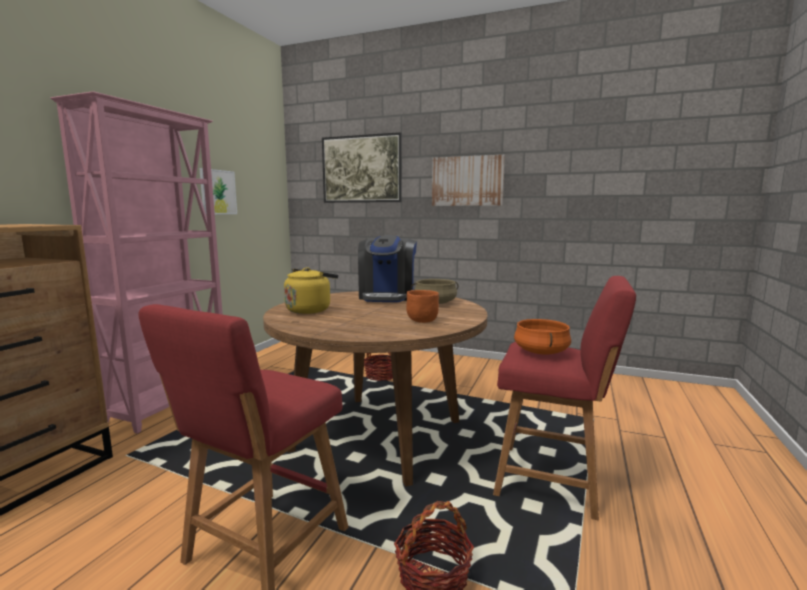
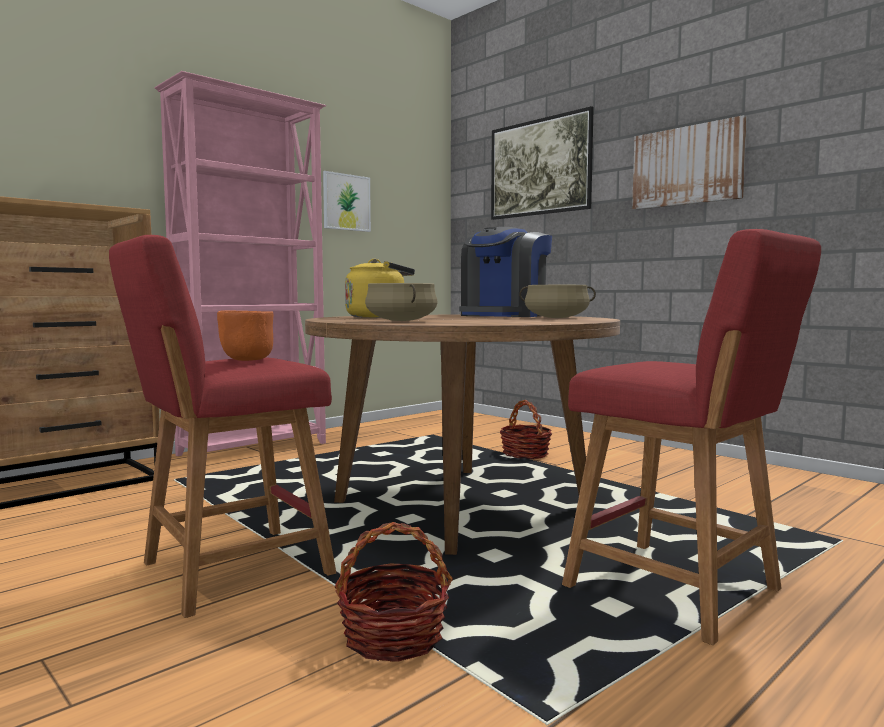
camera: 25 degrees right, 5 degrees down
(356, 326) = (400, 321): none -> beige cooking pot
(422, 321) = (495, 321): orange bowl -> orange bowl (246, 360)
(541, 352) = (655, 363): orange cooking pot -> none

